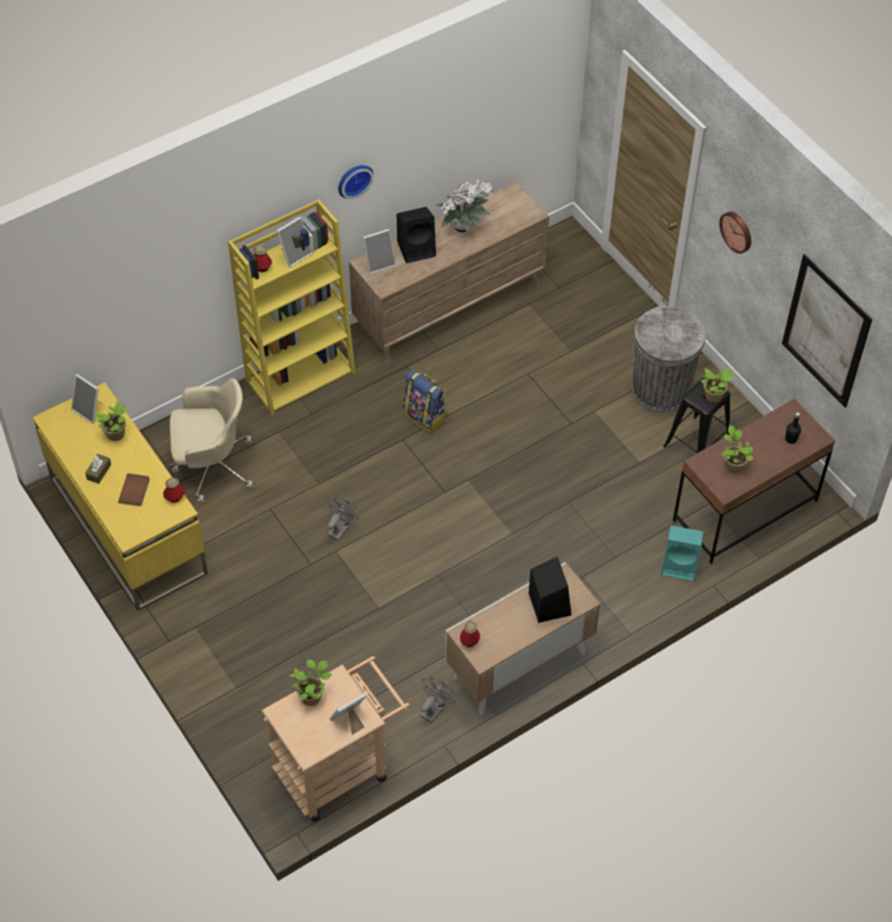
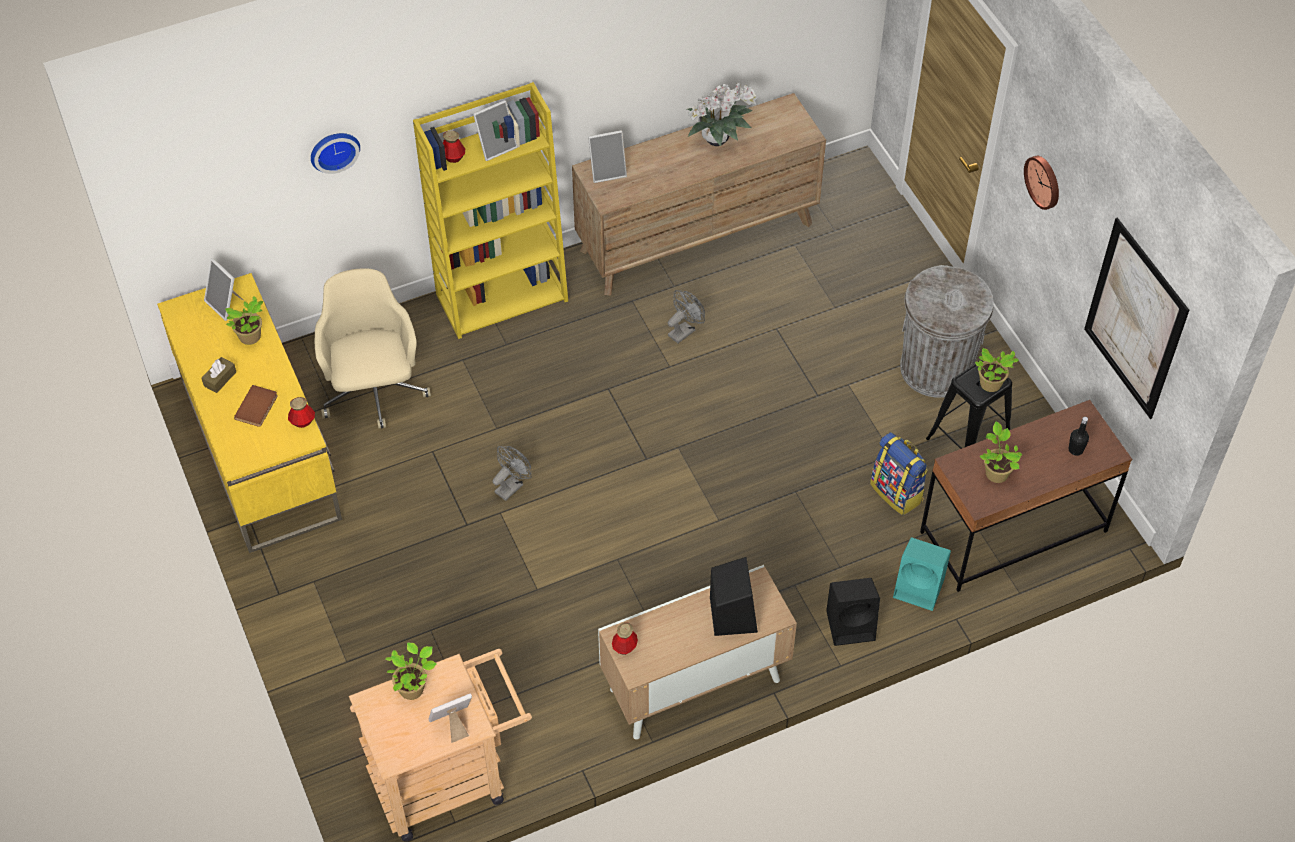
camera: 10 degrees right, 0 degrees up
(212, 466) = (374, 391): beige office chair -> beige office chair turned 105 degrees counterclockwise
(353, 179) = (580, 63): wall clock -> wall clock (333, 149)
(417, 248) = (657, 159): black speaker -> black speaker (852, 625)
(425, 417) = (641, 366): backpack -> backpack (897, 492)
(434, 709) = (580, 723): grey fan -> grey fan (684, 330)

